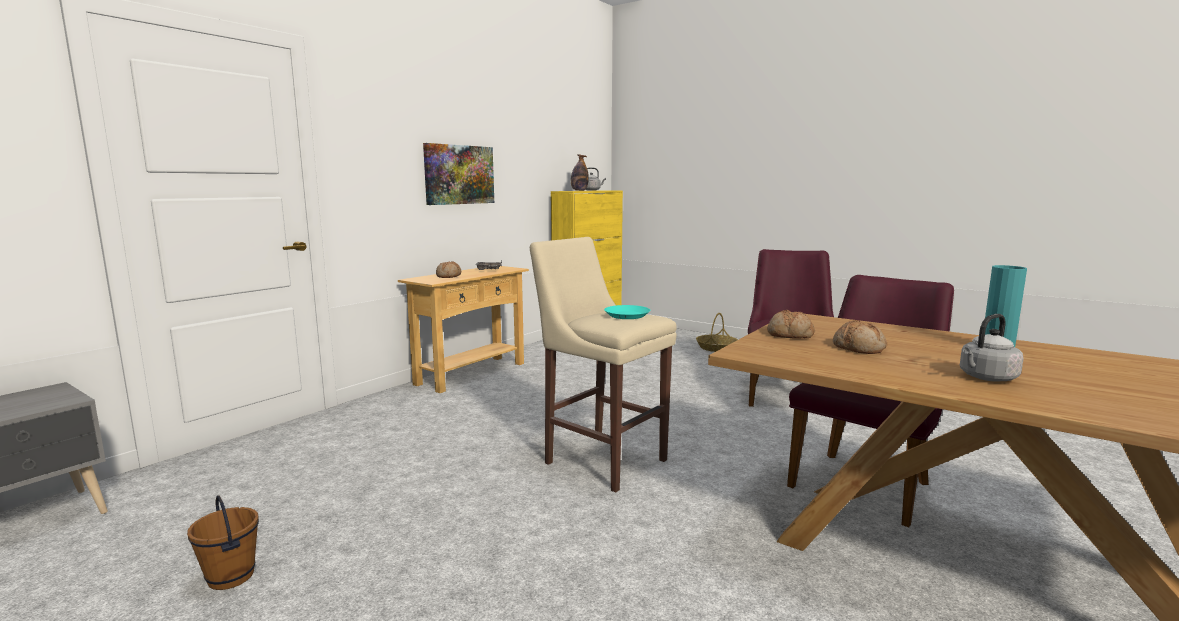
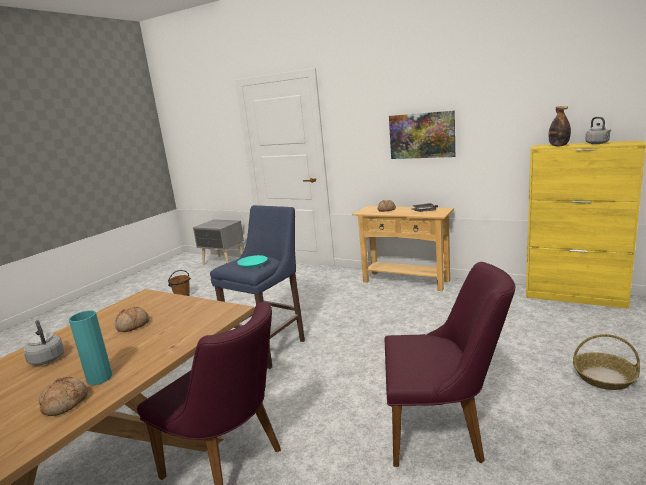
camera: 85 degrees right, 5 degrees up
(601, 459) = (270, 346): beige stool -> blue stool
(789, 335) = (176, 306): bread -> bread (65, 403)

